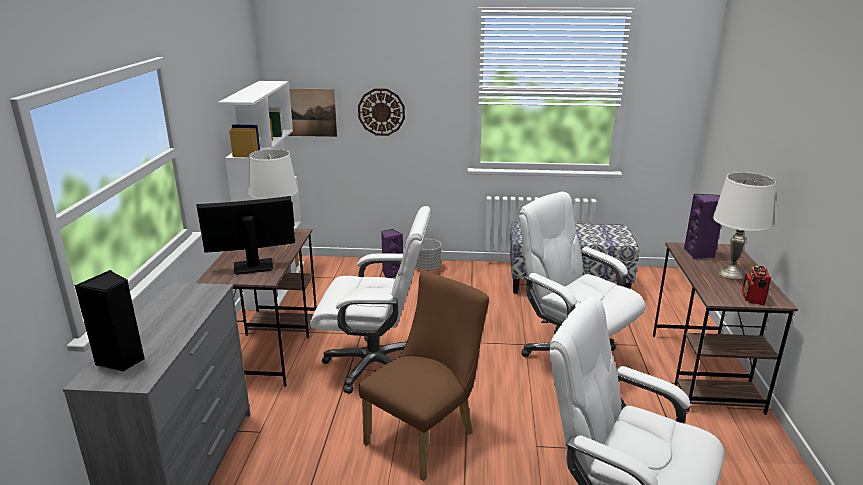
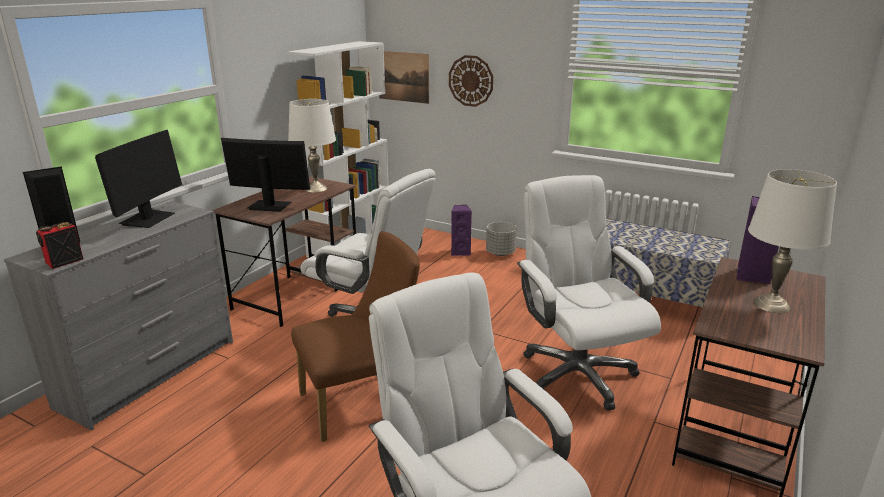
camera: 25 degrees right, 0 degrees up
(173, 307) = (148, 219): none -> monitor
(753, 299) = (768, 338): radio -> radio (63, 262)

